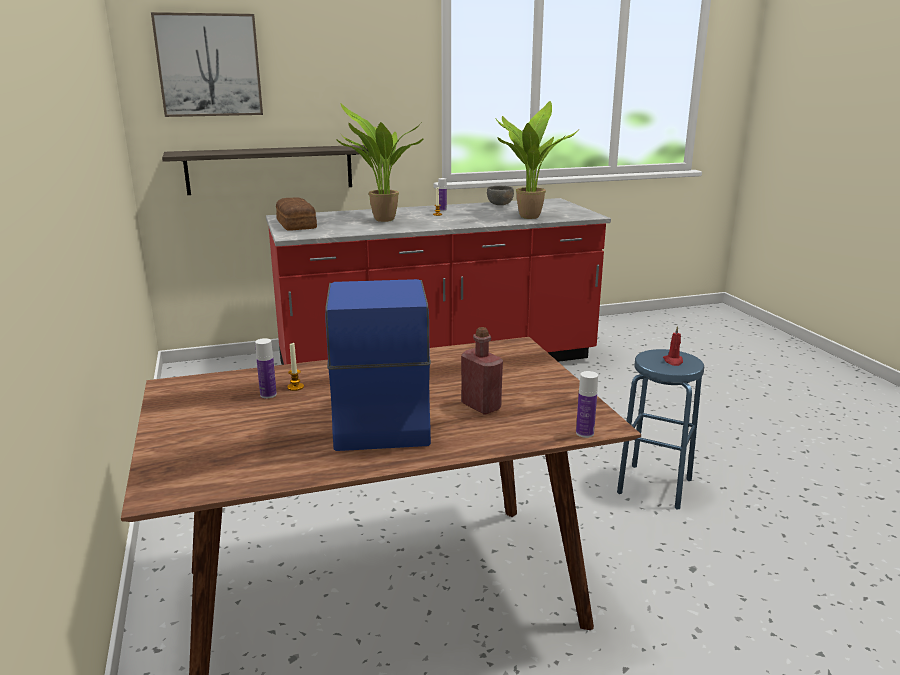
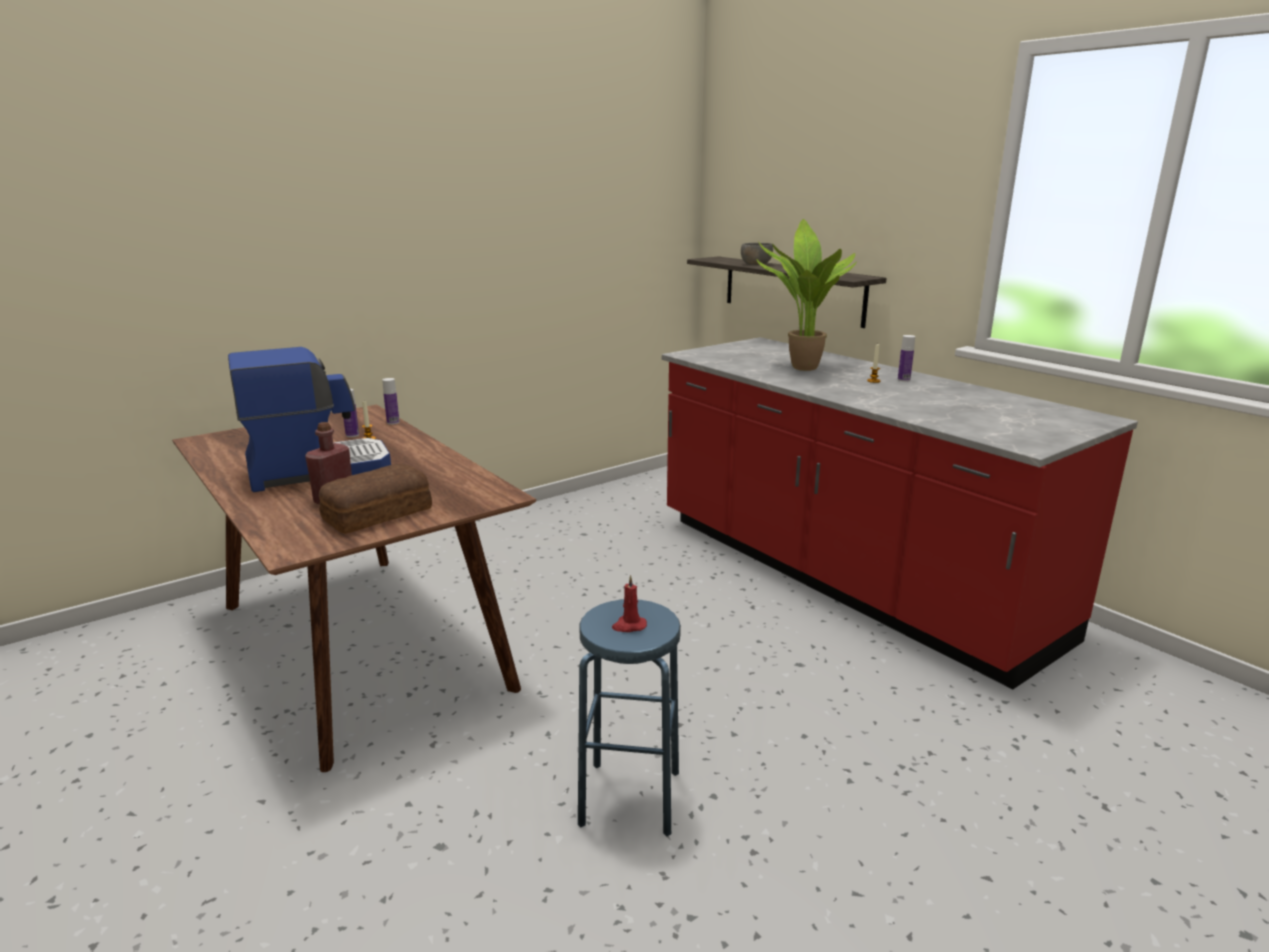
camera: 70 degrees right, 0 degrees up
(209, 65) = (760, 171): picture -> none
(295, 225) = (732, 349): bread -> bread (375, 514)
(500, 204) = (1001, 397): grey bowl -> grey bowl (755, 264)
(526, 216) = (943, 415): potted plant -> none
(584, 433) = (271, 544): bottle -> bottle (393, 422)

